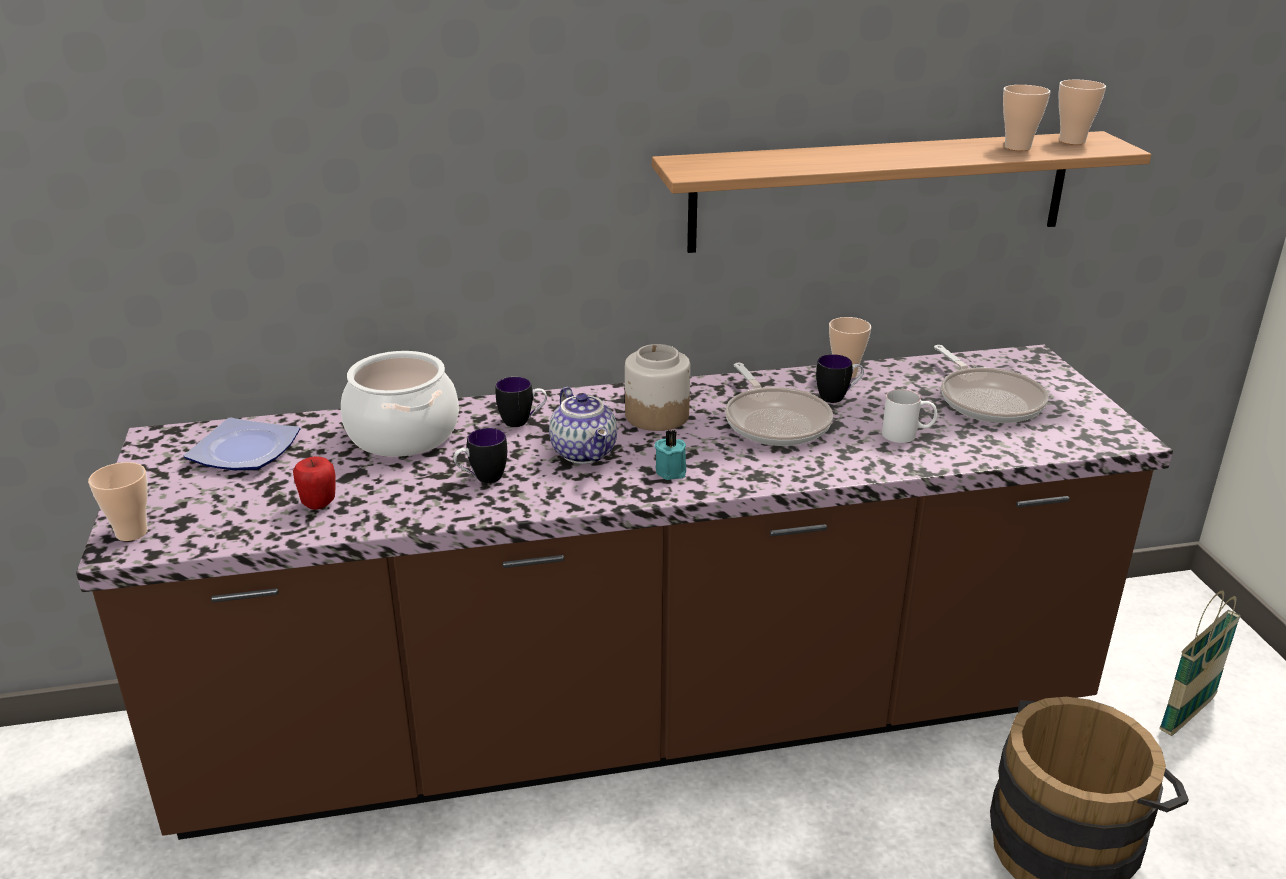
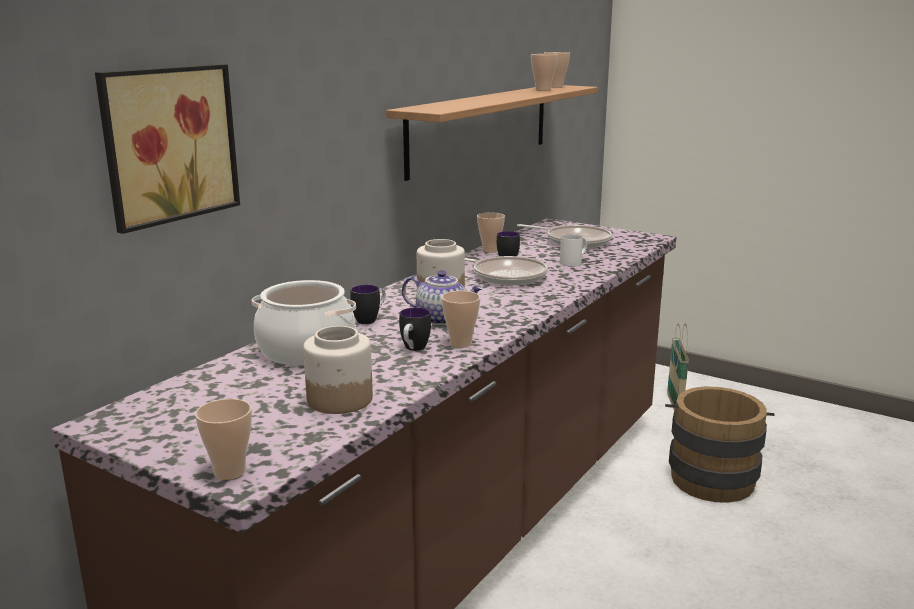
camera: 45 degrees left, 10 degrees down
(247, 450) = (206, 398): plate -> none
(275, 178) = (167, 144): none -> picture
(319, 504) = (339, 399): apple -> jar
(535, 493) = (460, 343): none -> cup
(672, 470) = (506, 309): turquoise candle -> none

